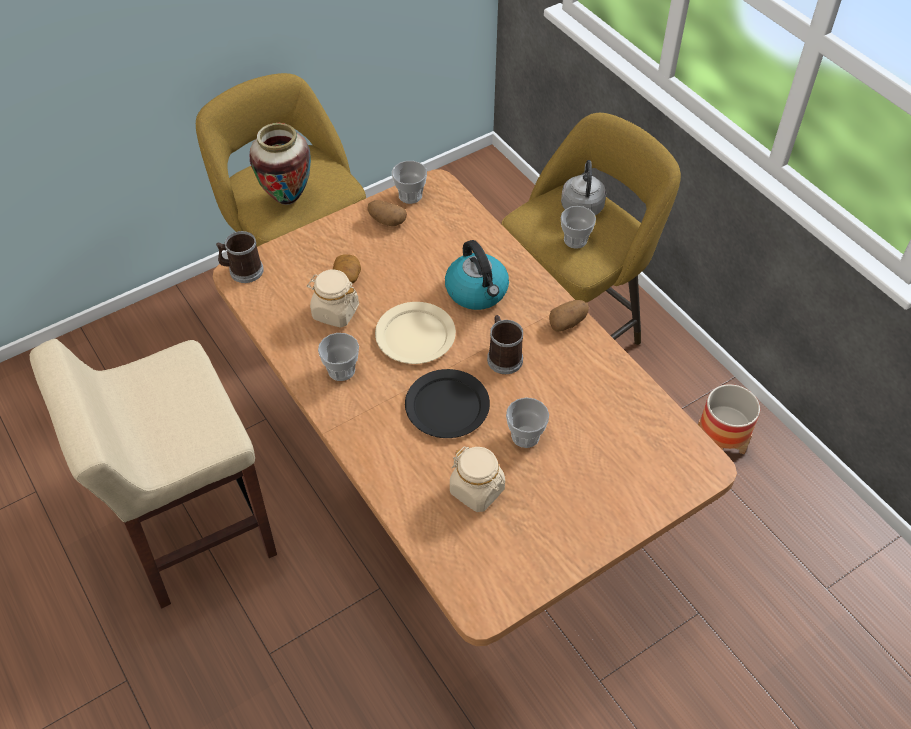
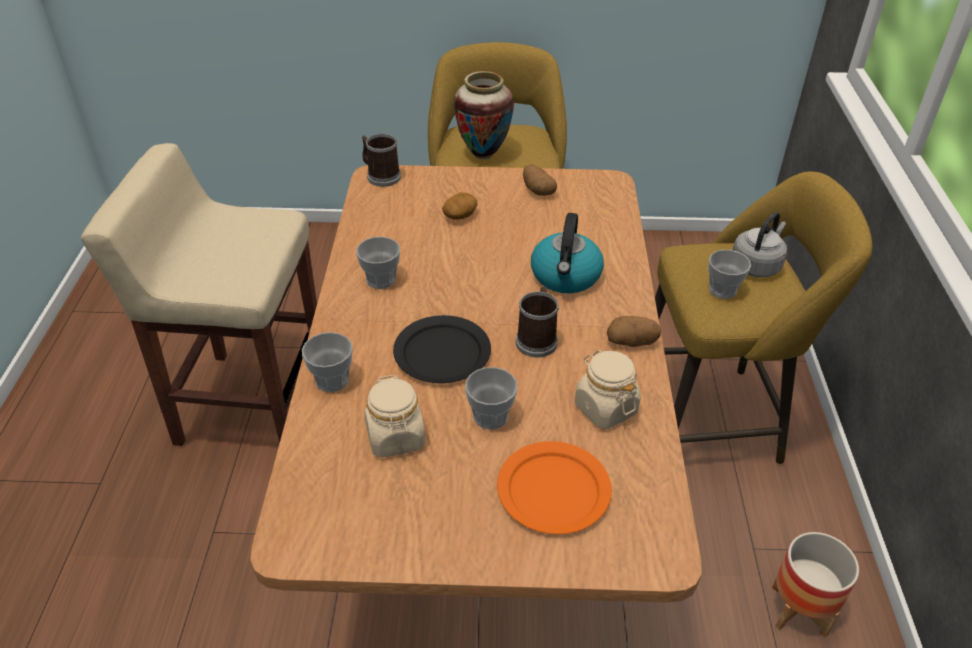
camera: 35 degrees right, 10 degrees down
(335, 312) = (422, 236): beige jar -> beige jar (605, 408)
(410, 195) = (578, 181): cup -> cup (332, 380)
(416, 335) = (473, 284): beige plate -> none
(609, 464) = (552, 490): none -> orange plate

